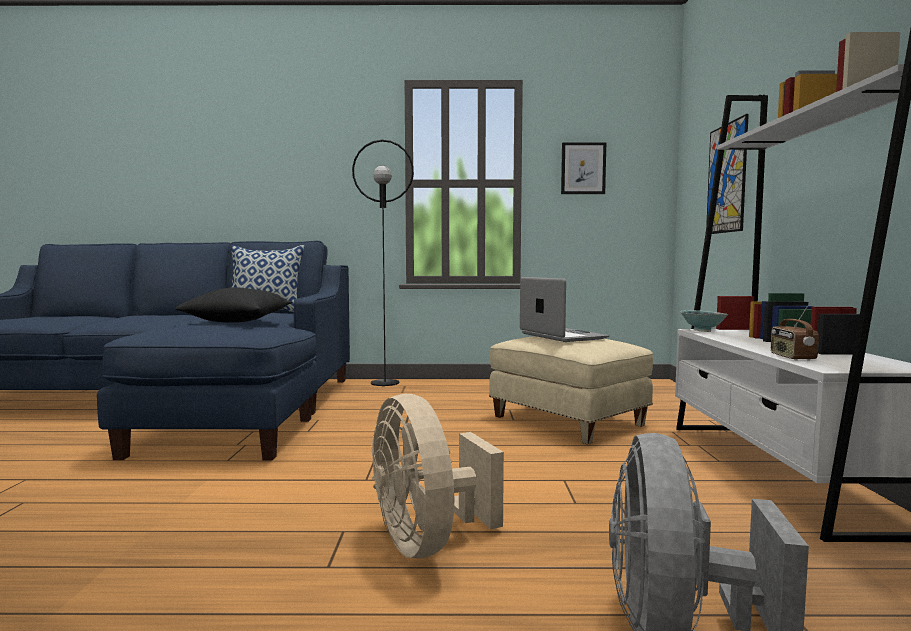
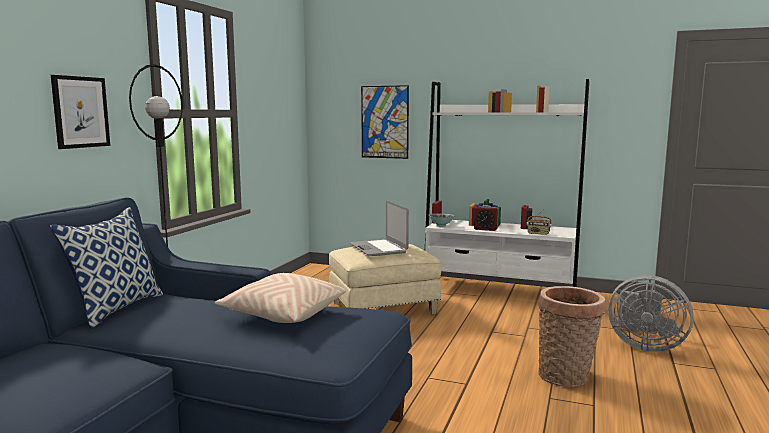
camera: 70 degrees left, 5 degrees up
(238, 321) = (283, 314): black pillow -> beige pillow
(427, 542) = (566, 377): beige fan -> basket
(562, 336) = (378, 248): laptop -> laptop turned 105 degrees counterclockwise
(583, 168) = (267, 100): picture -> picture (80, 112)
(741, 341) = (485, 229): none -> alarm clock

